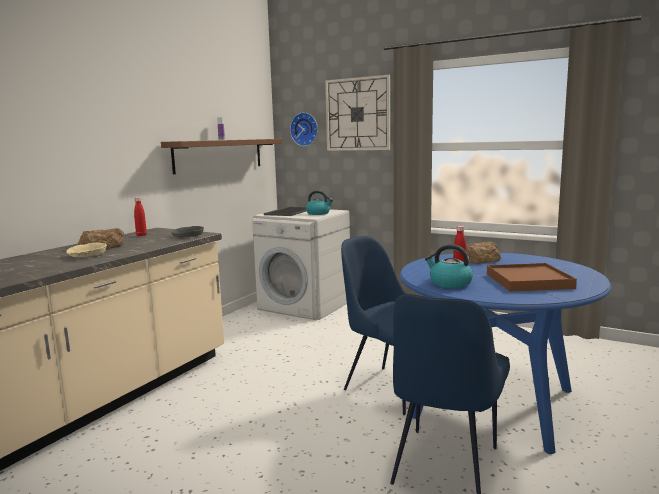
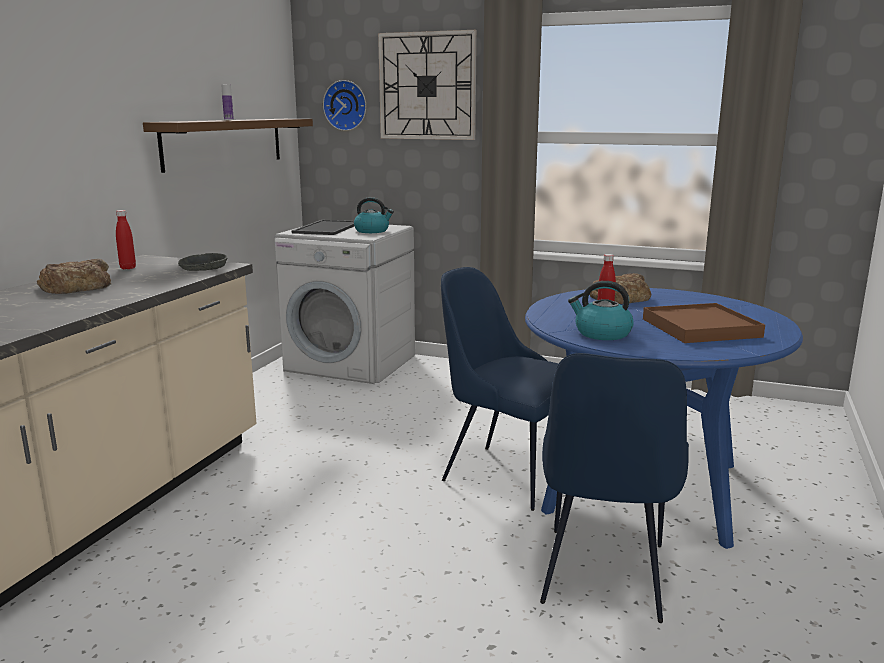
camera: 10 degrees left, 5 degrees up
(87, 255) = (63, 302): beige bowl -> none

